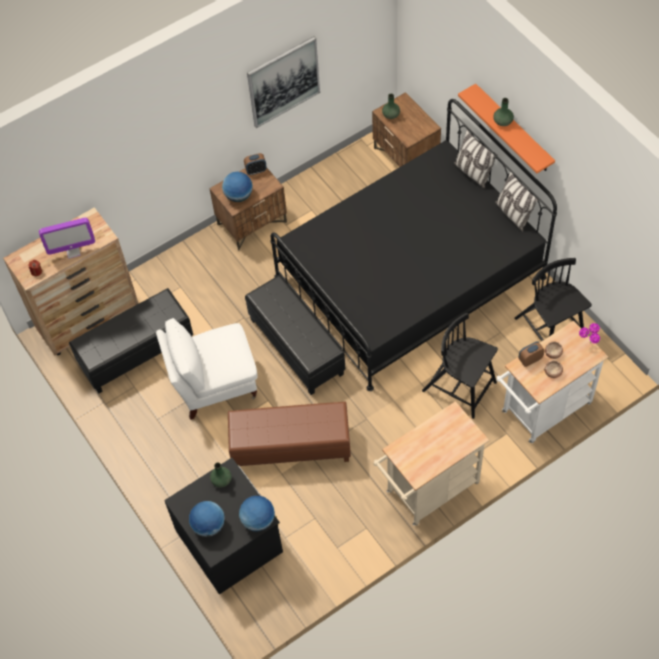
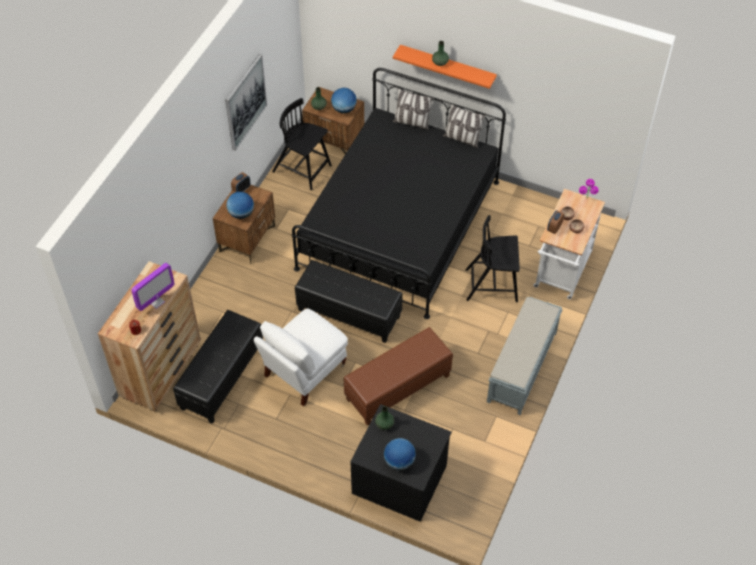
camera: 35 degrees left, 5 degrees down
(258, 520) = (434, 438): globe -> globe (344, 109)
(428, 491) = (521, 368): beige cart -> grey bench
(550, 331) = (527, 217): black chair -> black chair (303, 169)

